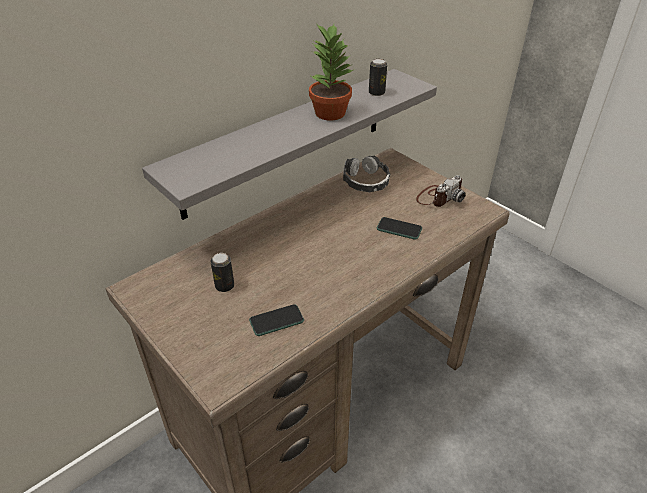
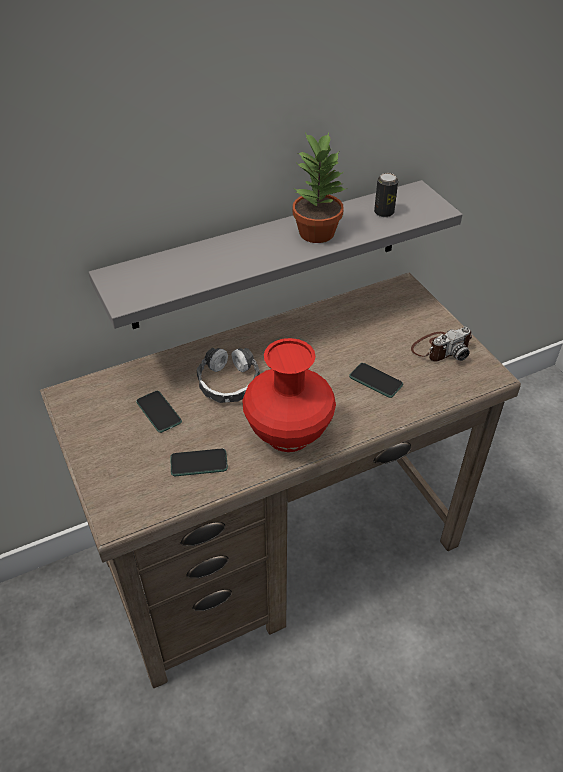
camera: 15 degrees right, 5 degrees up
(224, 286) = (159, 412): can -> phone
(345, 282) = (289, 433): none -> red vase
(366, 181) = (361, 313): headphones -> headphones (228, 382)

